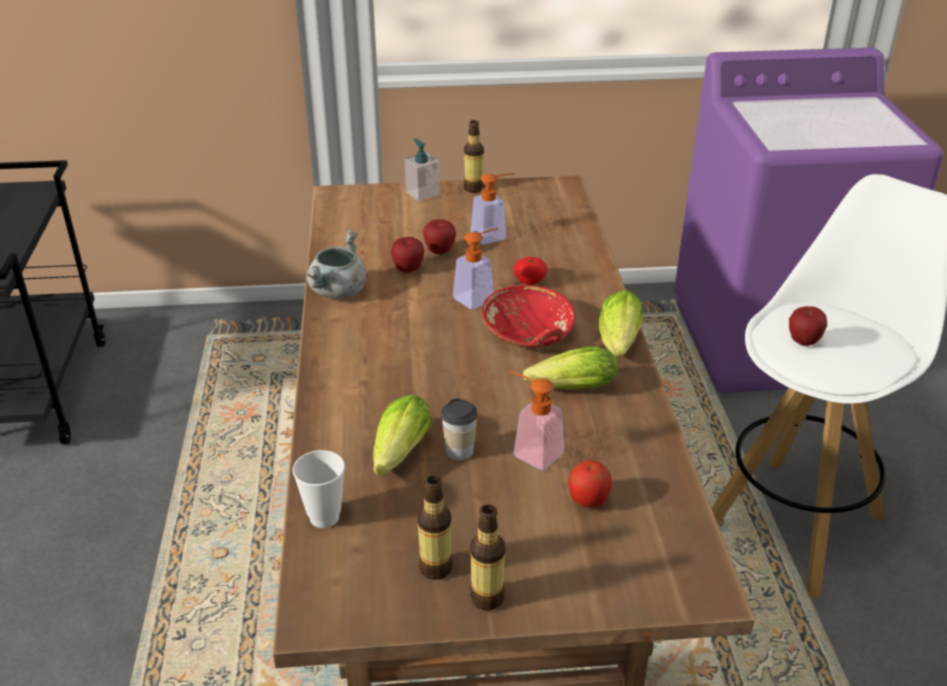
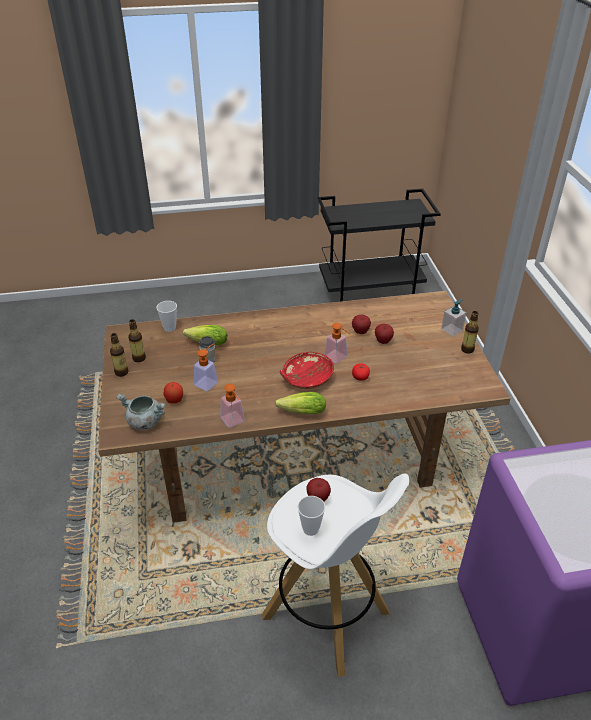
camera: 85 degrees right, 5 degrees up
(338, 292) = (333, 312): grey cooking pot -> grey cooking pot (144, 422)
(494, 235) = (409, 361): soap dispenser -> soap dispenser (234, 422)
(568, 389) = (257, 393): lettuce -> none
(863, 352) = (310, 529): none -> cup

